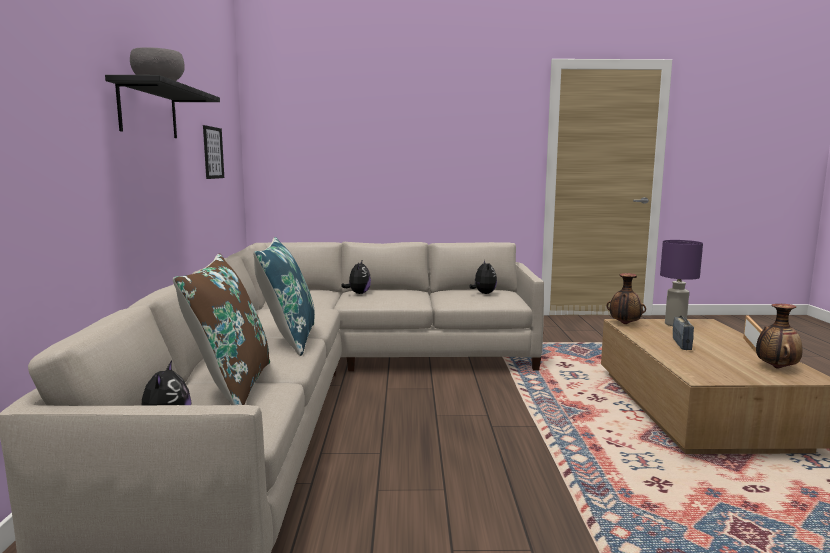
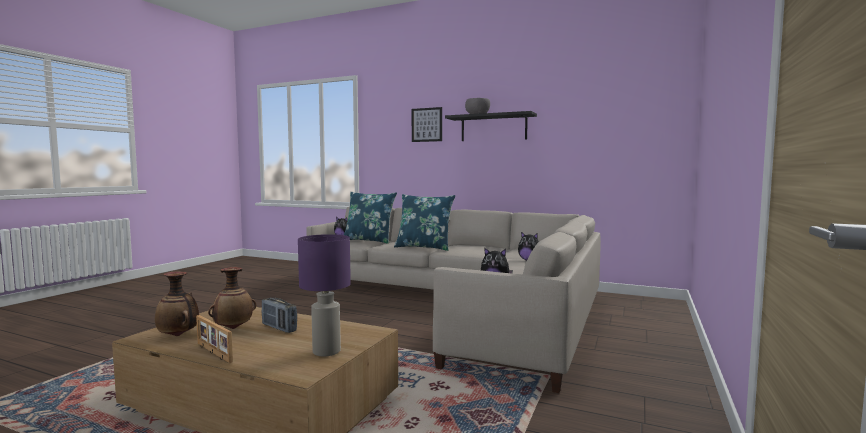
camera: 115 degrees right, 5 degrees down
(213, 152) = (598, 145): picture -> picture (426, 124)
(231, 386) = (369, 241): brown pillow -> blue pillow
(624, 324) = (366, 330): vase -> vase (233, 328)

